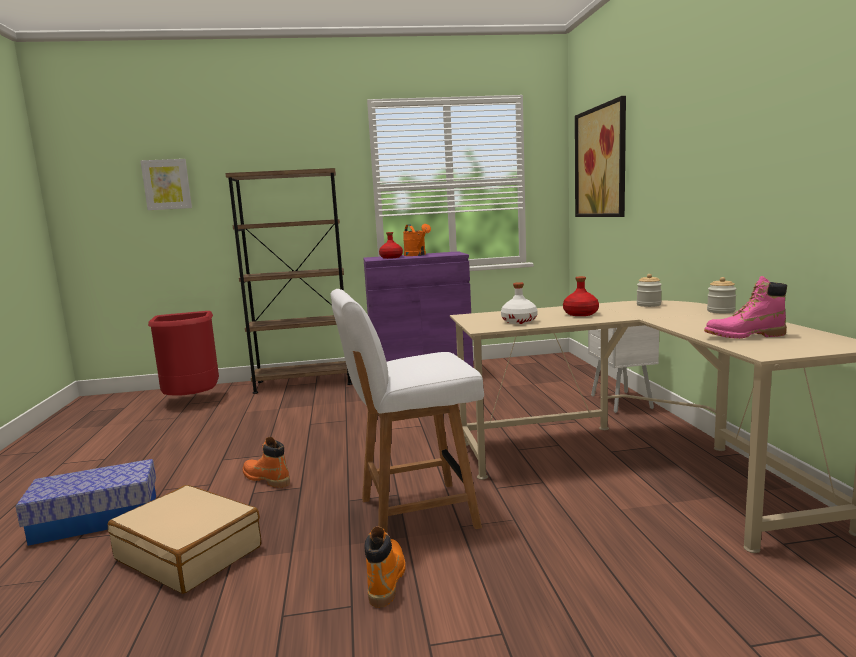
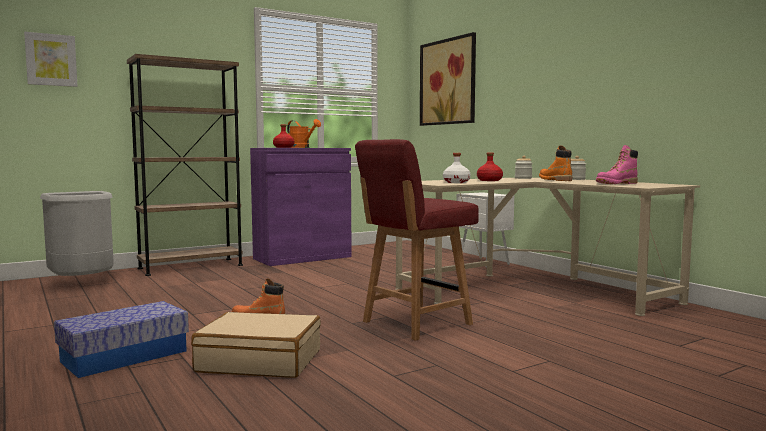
camera: 25 degrees left, 5 degrees down
(192, 401) = (83, 284): red trash can -> grey trash can
(386, 578) = (442, 351): orange boot -> orange boot (555, 180)
(414, 513) = (415, 323): white chair -> red chair

